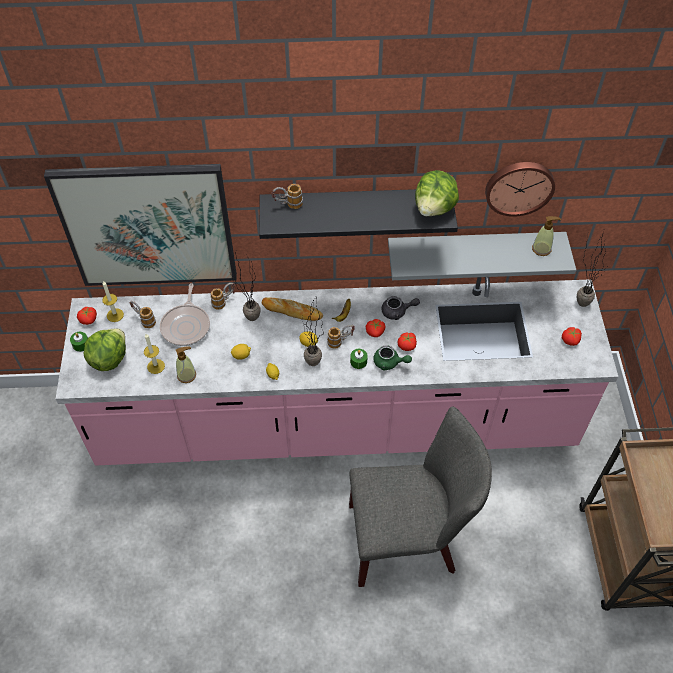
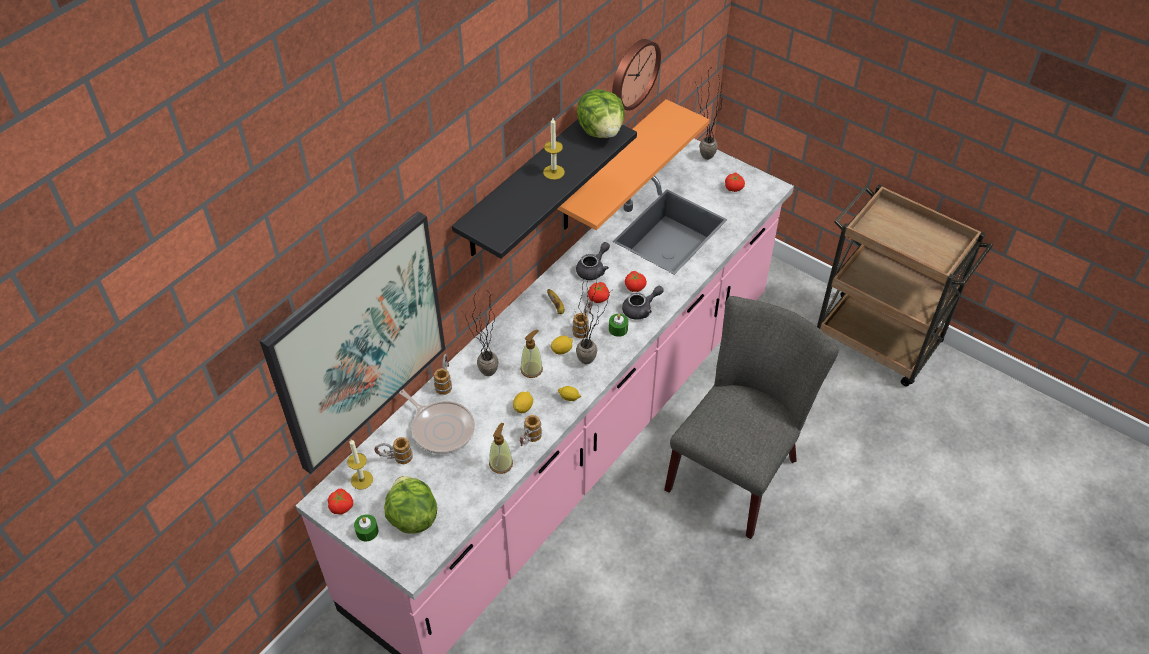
camera: 50 degrees left, 5 degrees down
(156, 366) = (464, 482): candle -> candle (553, 172)
(287, 205) = (488, 214): mug -> mug (529, 441)
(292, 311) = (513, 339): bread -> none
(389, 363) = (641, 309): green teapot -> grey teapot
(474, 250) = (610, 167): grey shelf -> orange shelf
(541, 249) = (668, 123): soap dispenser -> soap dispenser (531, 369)

